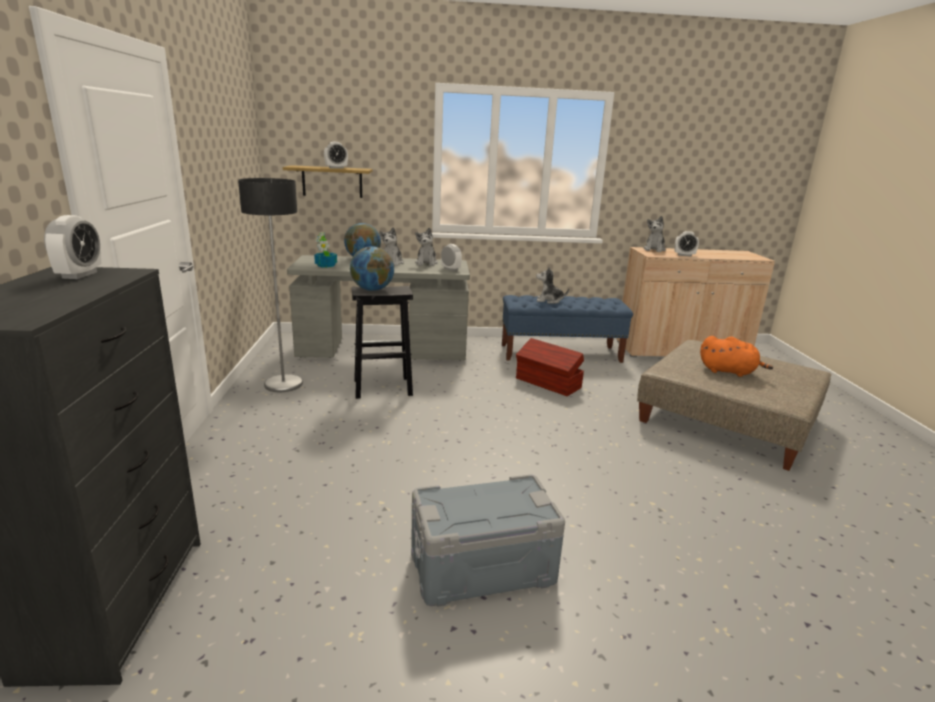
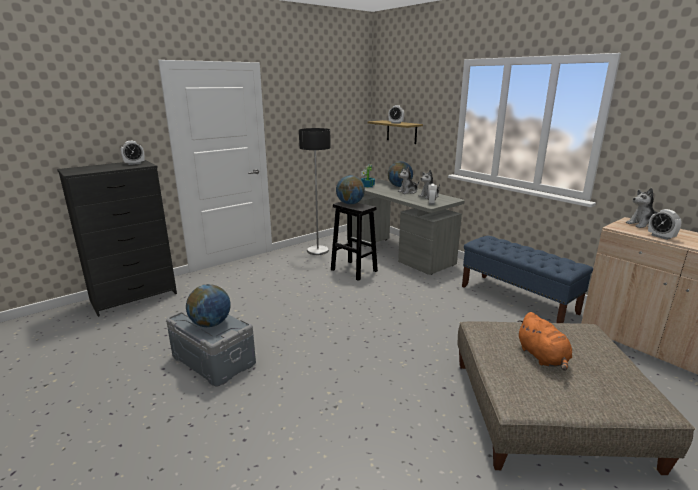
camera: 55 degrees right, 0 degrees up
(492, 505) = (211, 324): none -> globe
(548, 383) = (454, 311): brown storage box -> none
(549, 301) = (509, 248): plush toy -> none

